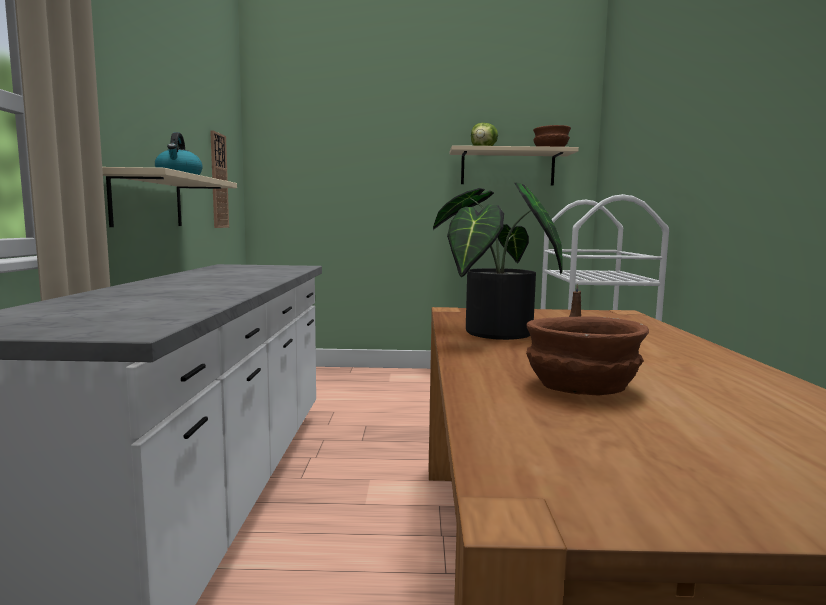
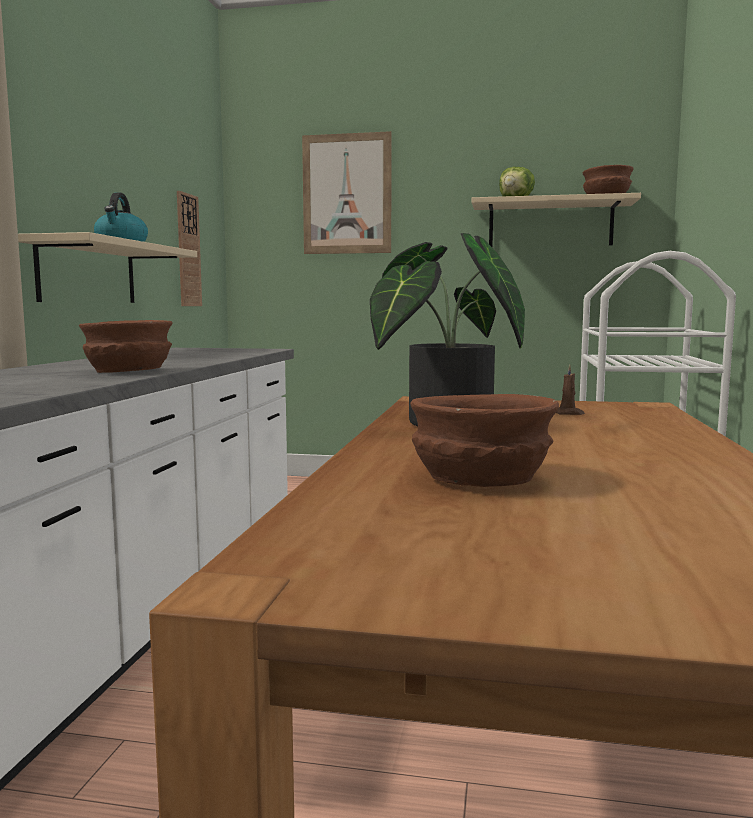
camera: 10 degrees right, 0 degrees up
(219, 291) = (128, 371): none -> brown bowl
(347, 138) = (347, 194): none -> picture

